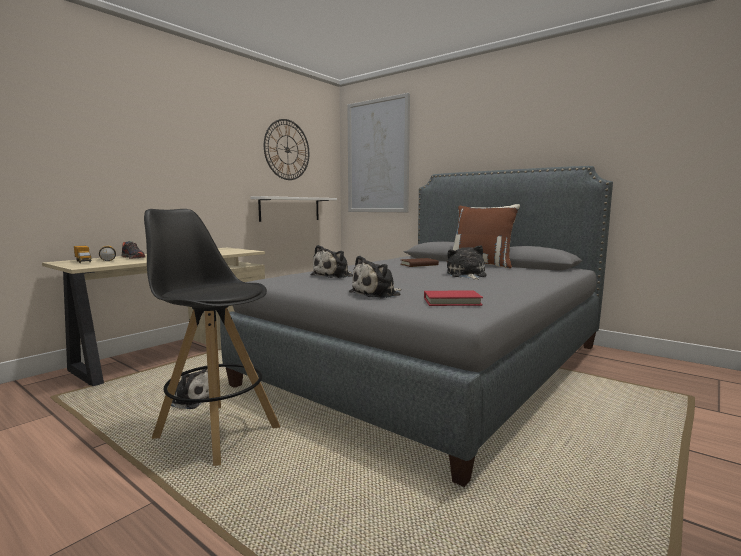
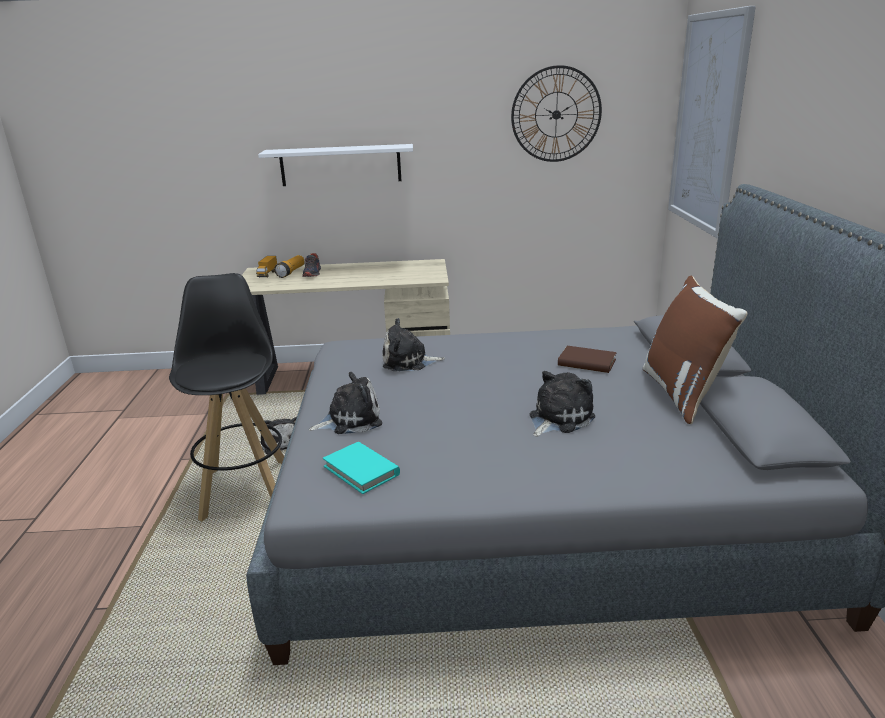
camera: 50 degrees right, 15 degrees up
(290, 209) = (555, 205): white shelf -> white shelf (340, 165)
(377, 294) = (350, 420): plush toy -> plush toy turned 150 degrees clockwise
(452, 301) = (361, 470): red book -> turquoise book

